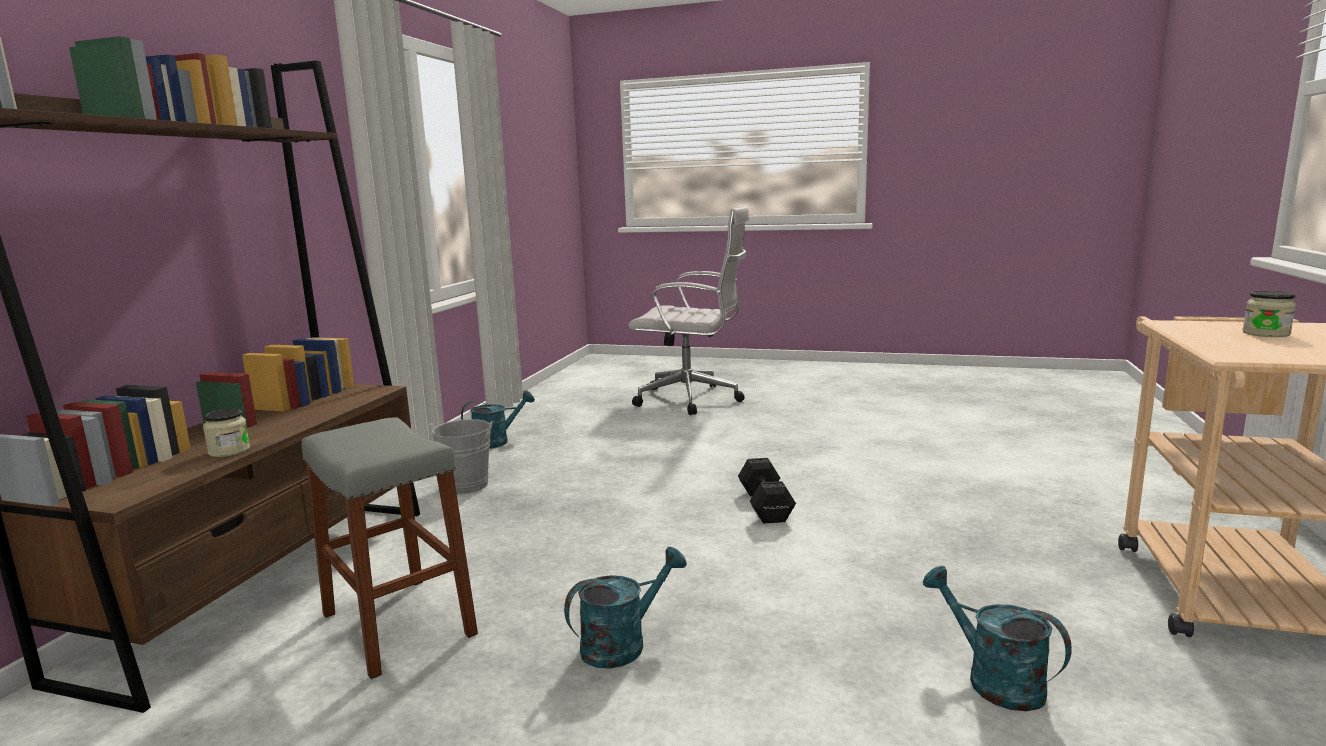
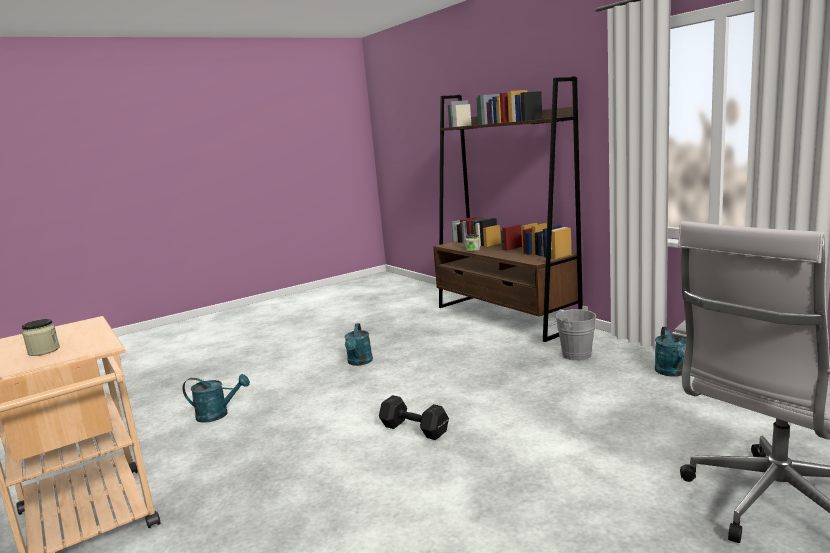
camera: 130 degrees right, 0 degrees up
(398, 624) = (436, 333): grey stool -> none

